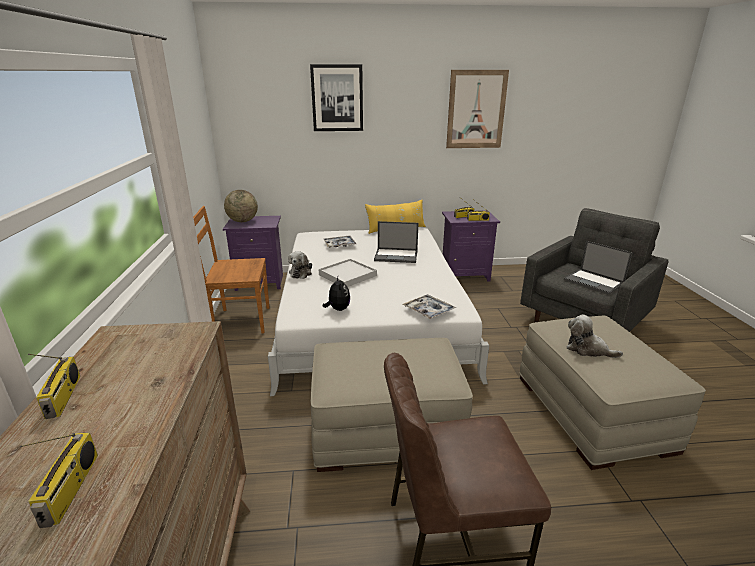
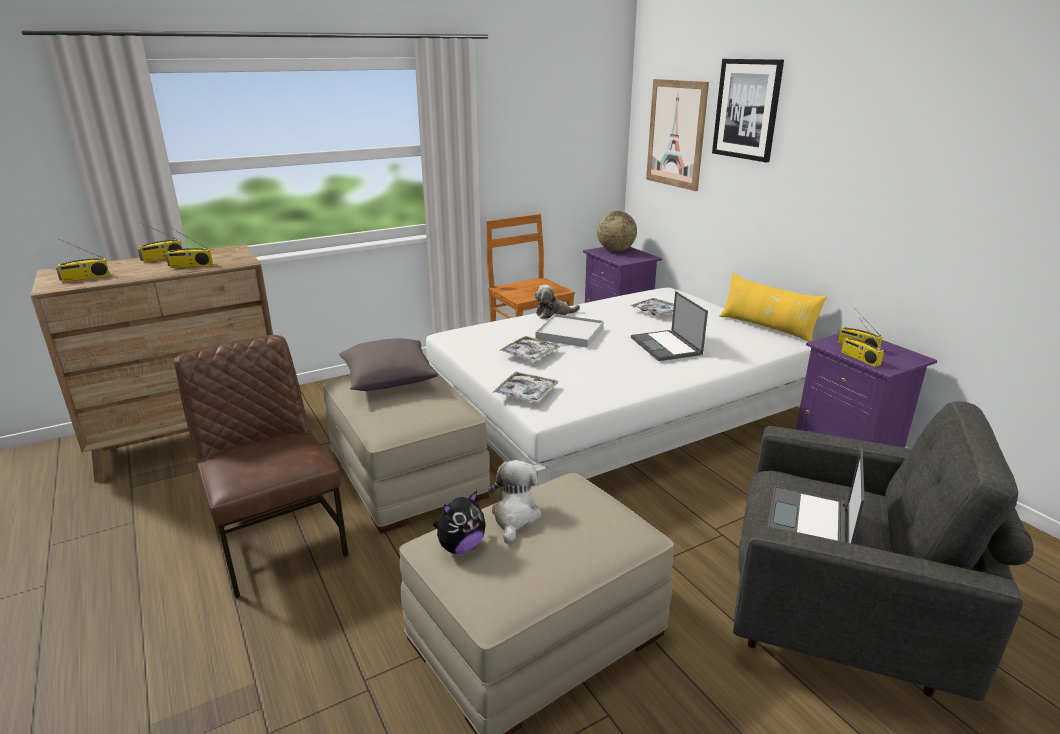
camera: 65 degrees right, 0 degrees up
(156, 370) = (190, 266): none -> radio
(338, 309) = (486, 348): plush toy -> plush toy (460, 547)
(357, 363) = (388, 380): none -> grey pillow
(367, 296) = (530, 354): none -> tray
(476, 110) = (954, 153): picture -> picture (676, 134)

